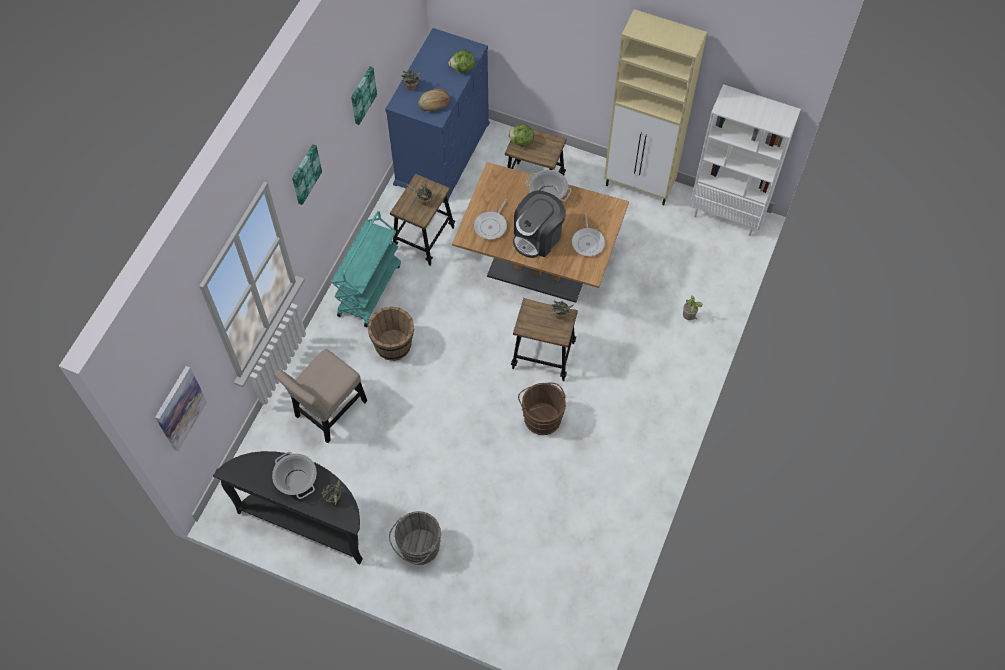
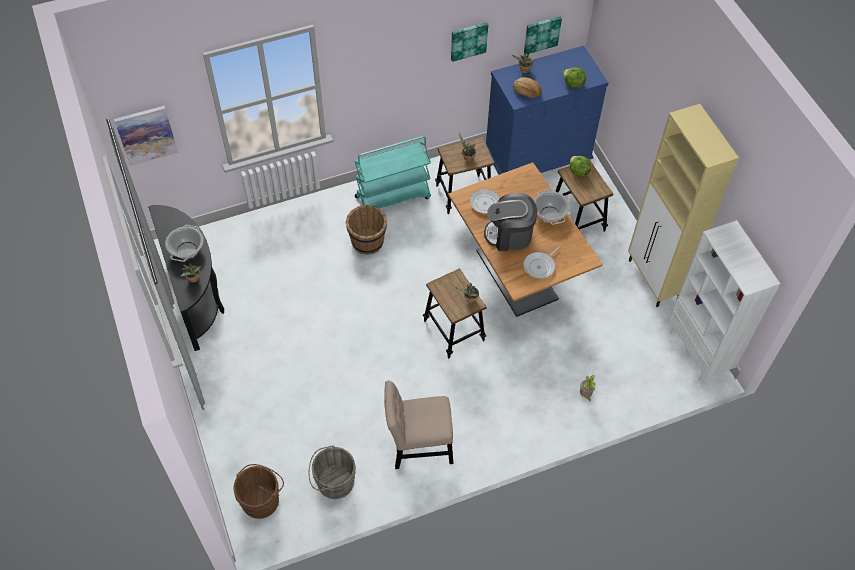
camera: 45 degrees right, 5 degrees down
(305, 174) = (367, 55): picture -> picture (541, 34)
(329, 412) = (283, 247): beige chair -> beige chair (418, 447)
(418, 548) = (237, 374): grey bucket -> grey bucket (333, 482)
(542, 416) = (407, 367): brown bucket -> brown bucket (262, 499)

